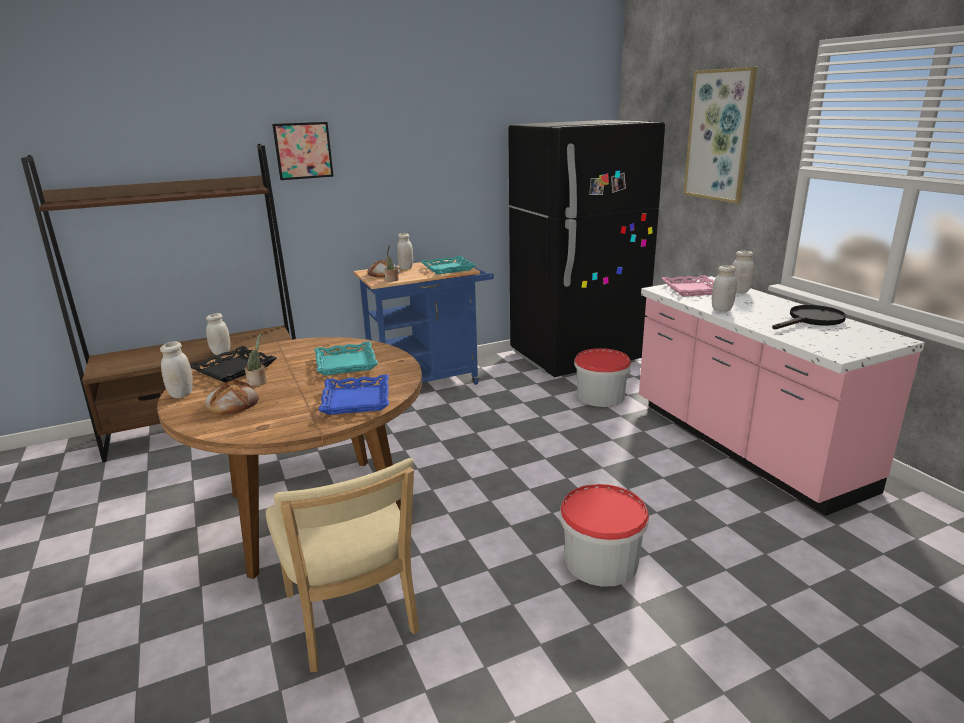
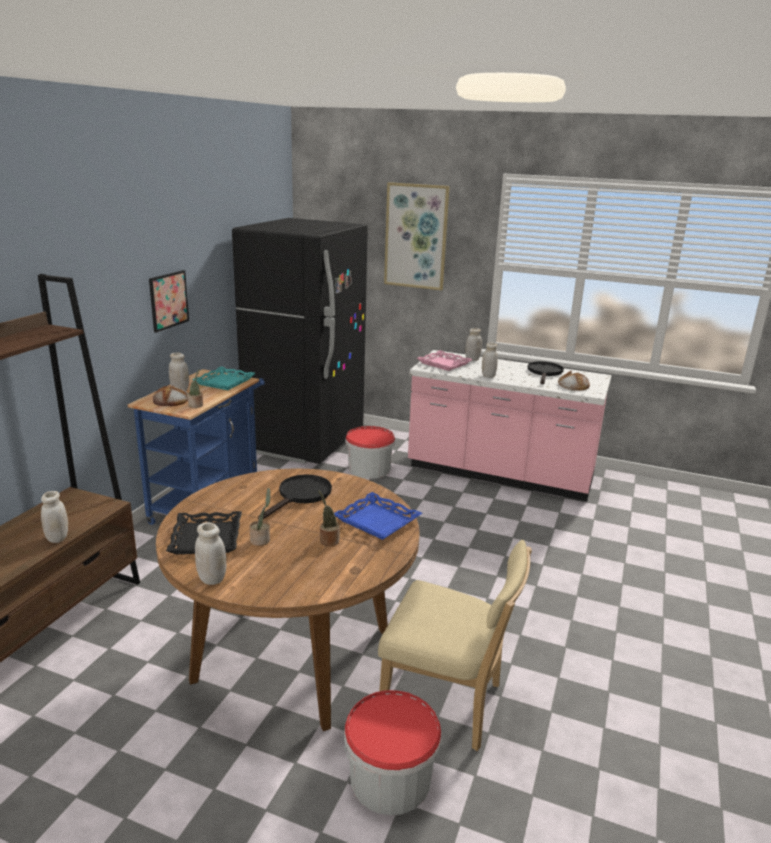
camera: 45 degrees left, 0 degrees up
(233, 403) = (283, 564): bread -> bread (573, 385)
(294, 399) = (328, 540): none -> potted plant
(303, 150) = (73, 275): picture -> picture (168, 300)
(346, 363) = (300, 496): turquoise tray -> black frying pan
(601, 561) = (527, 582): bucket -> bucket (390, 778)

